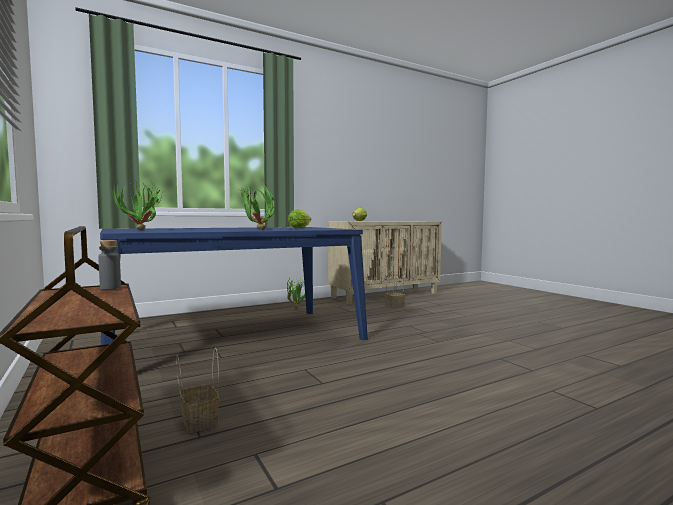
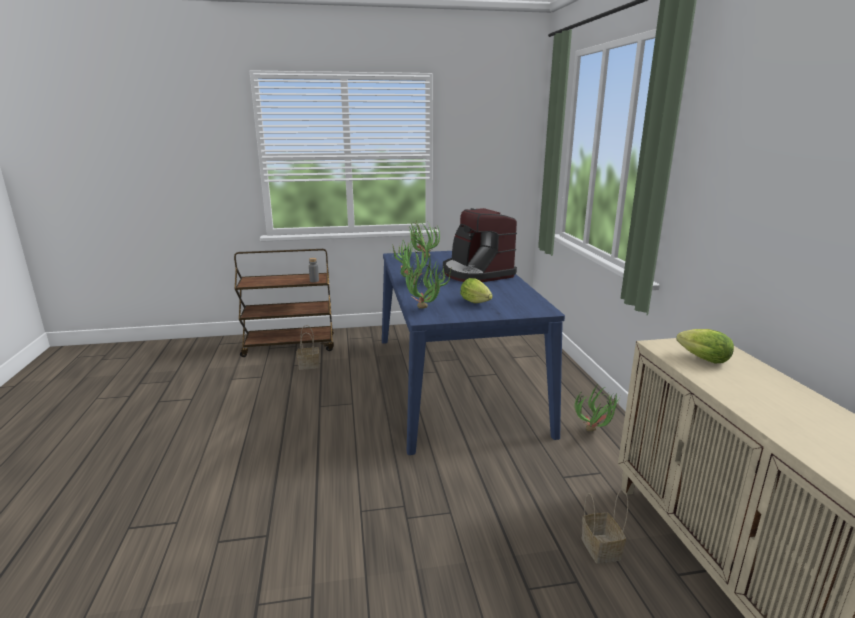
camera: 110 degrees right, 15 degrees up
(213, 228) = (476, 273): none -> coffee machine
(329, 229) = (426, 310): none -> potted plant

